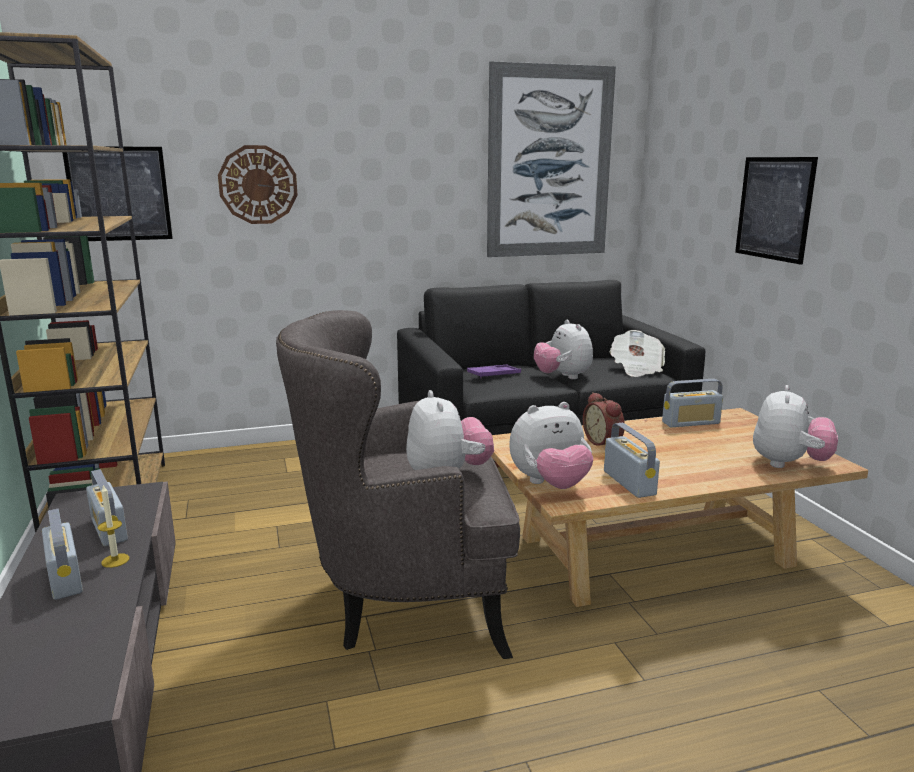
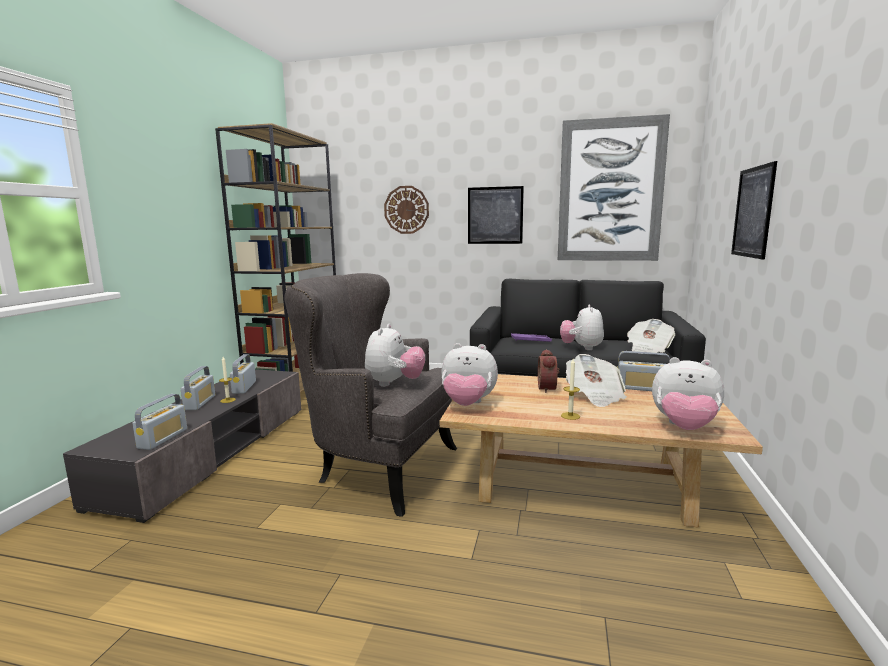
camera: 30 degrees right, 5 degrees down
(119, 194) = (334, 215): picture -> picture (495, 215)
(629, 483) = (525, 413): radio -> radio (163, 438)
(661, 442) = (594, 396): none -> newspaper
(676, 475) = (570, 416): none -> candle
(788, 464) = (684, 427): plush toy -> plush toy turned 60 degrees clockwise

